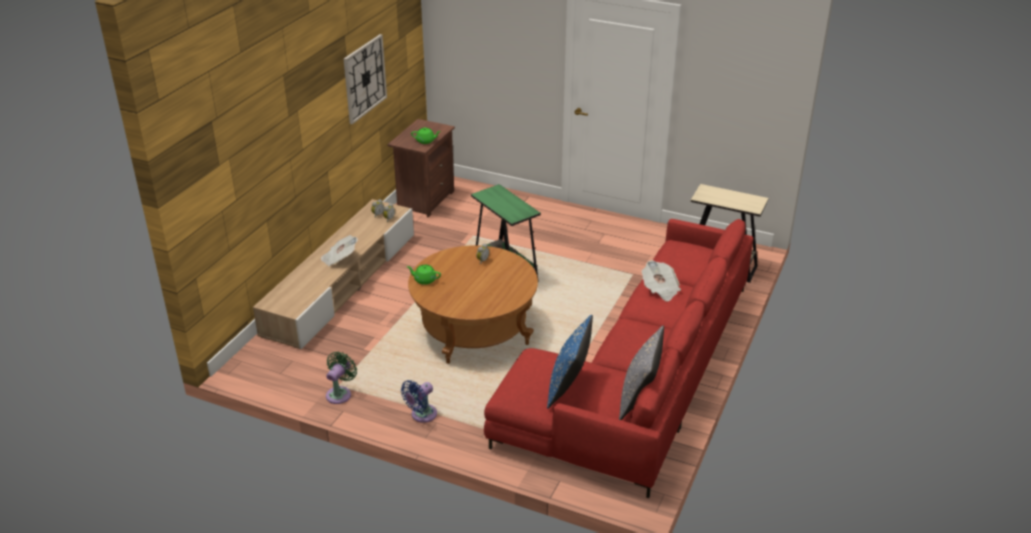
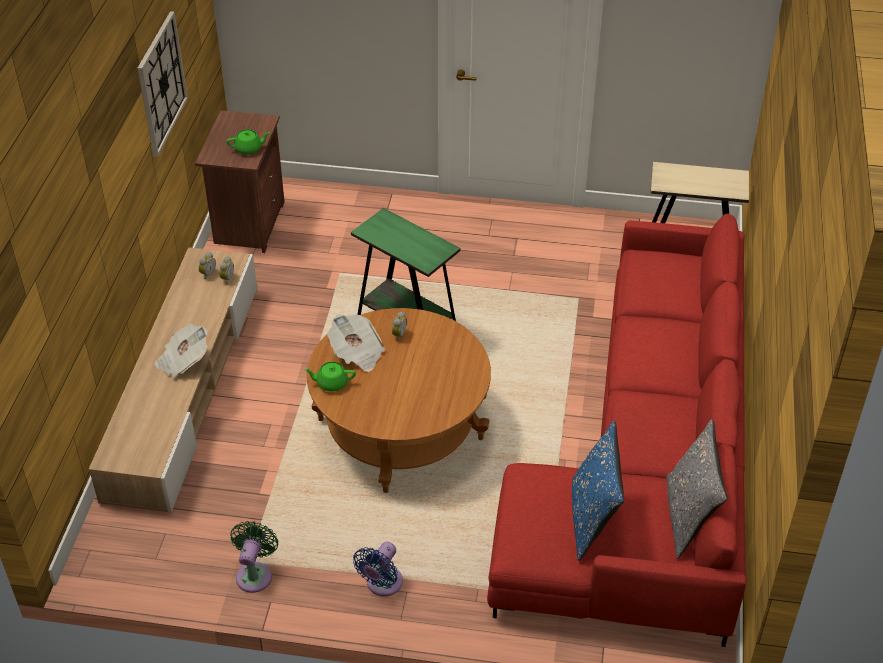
camera: 15 degrees left, 10 degrees up
(660, 289) = (651, 336): newspaper -> newspaper (357, 353)

